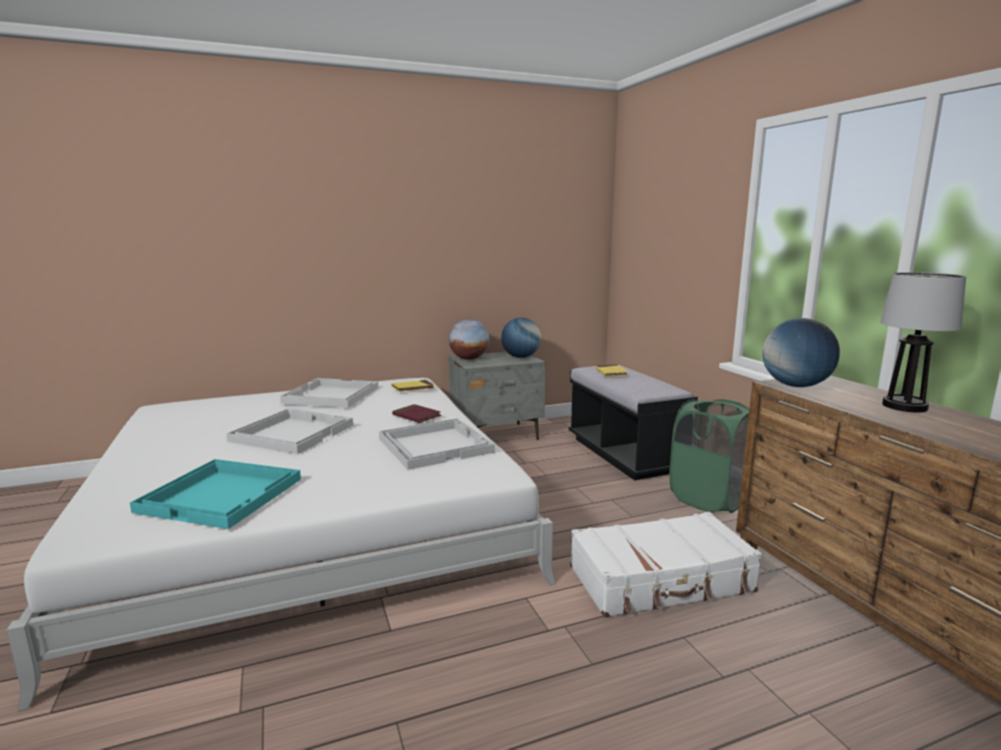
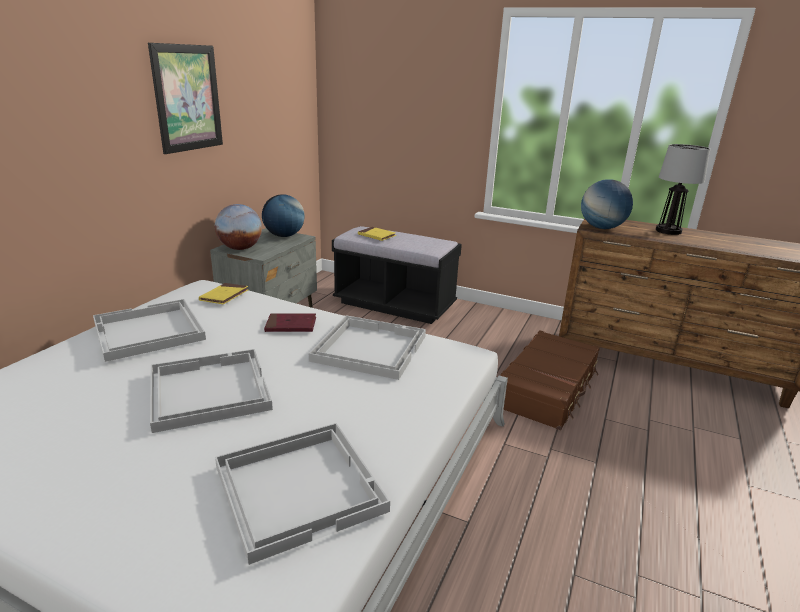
camera: 45 degrees left, 10 degrees up
(223, 494) = (300, 487): turquoise tray -> white tray
(442, 228) = (187, 98): none -> picture
(661, 580) = (548, 389): white suitcase -> brown suitcase
(709, 499) = (490, 321): green laundry basket -> none

